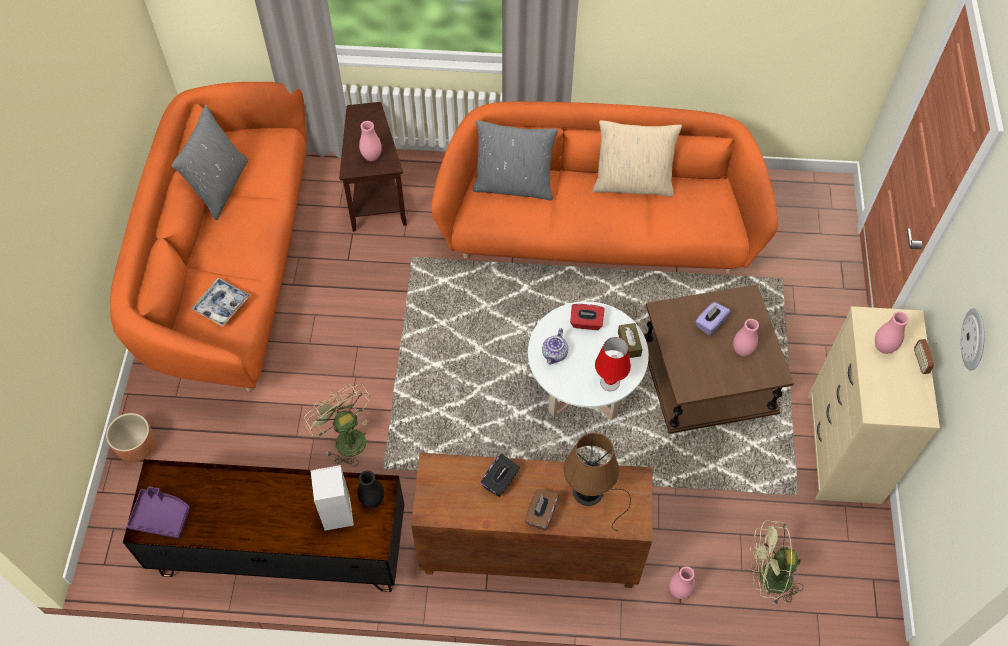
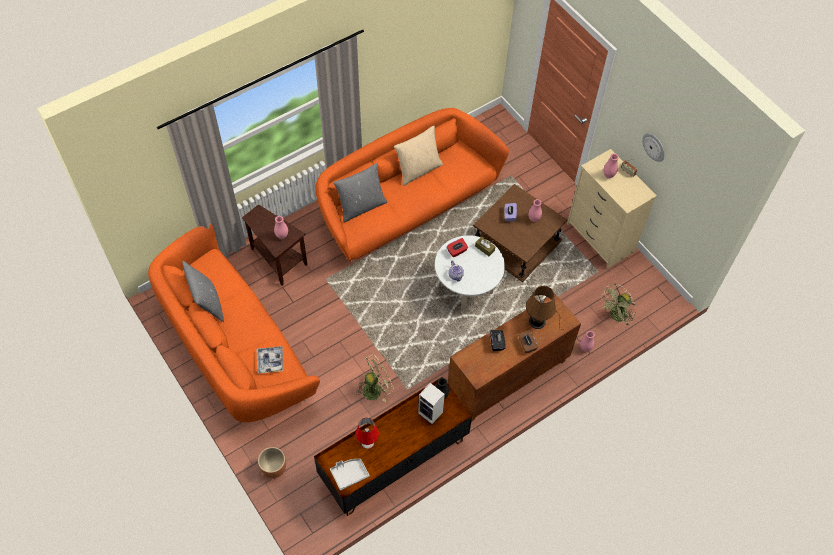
camera: 40 degrees left, 0 degrees up
(161, 516) = (349, 474): purple tray -> grey tray
(345, 438) = (375, 388): green fan -> green fan turned 135 degrees clockwise
(609, 382) = (491, 271): red table lamp -> red table lamp (367, 442)

